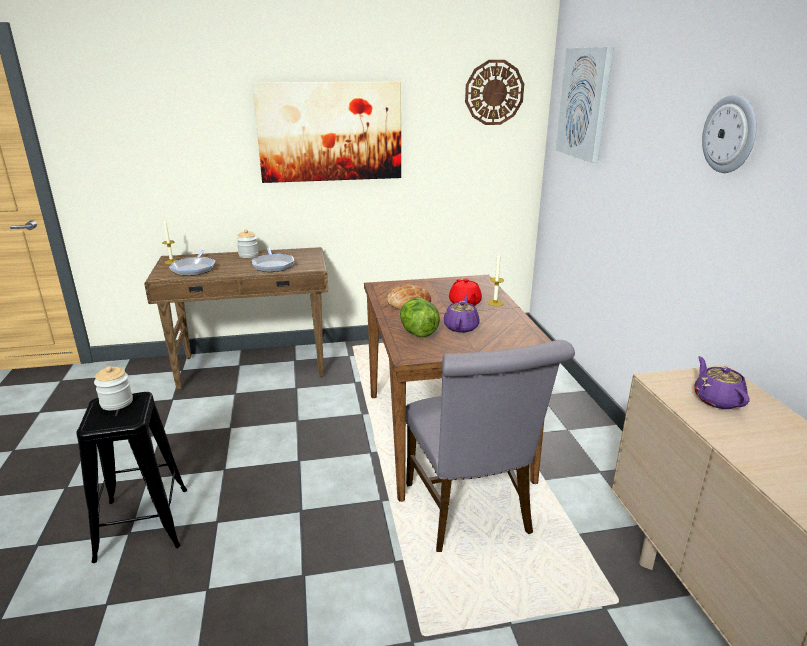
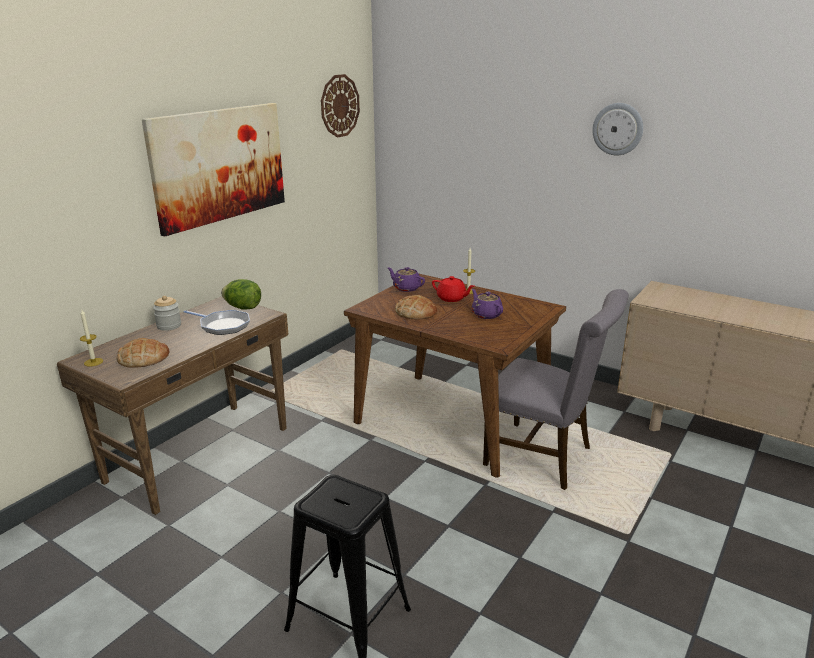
camera: 45 degrees left, 0 degrees up
(117, 402) = (326, 496): jar -> none
(194, 269) = (143, 358): frying pan -> bread
(418, 332) = (470, 329): lettuce -> lettuce (243, 308)
(584, 103) = (434, 110): picture -> none
(717, 399) = (682, 299): purple teapot -> purple teapot (406, 288)

